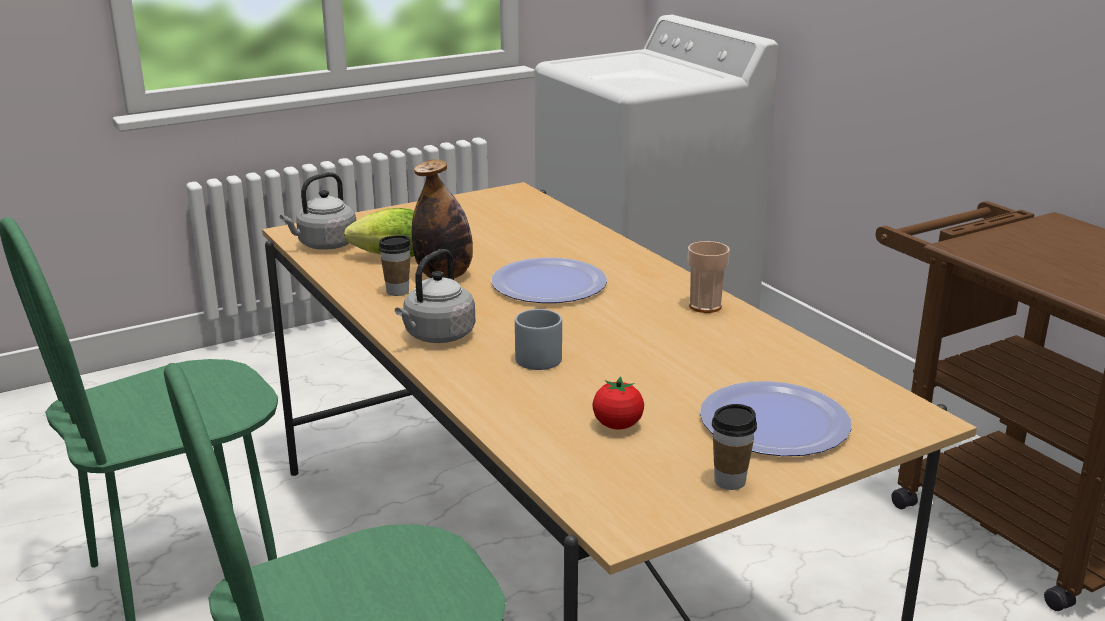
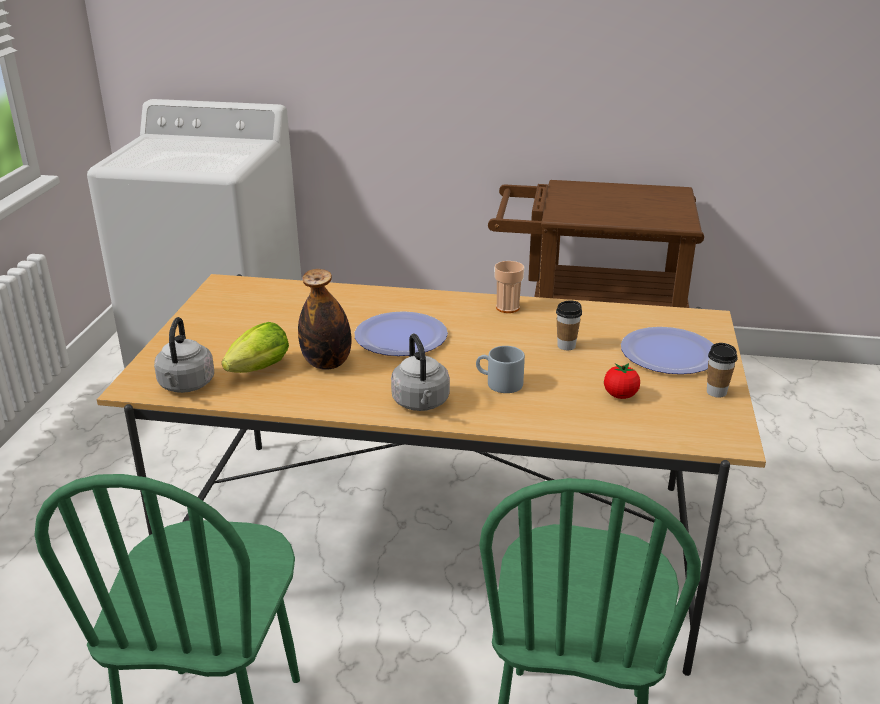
camera: 50 degrees left, 5 degrees up
(397, 291) = (324, 389): cup -> cup (566, 346)

